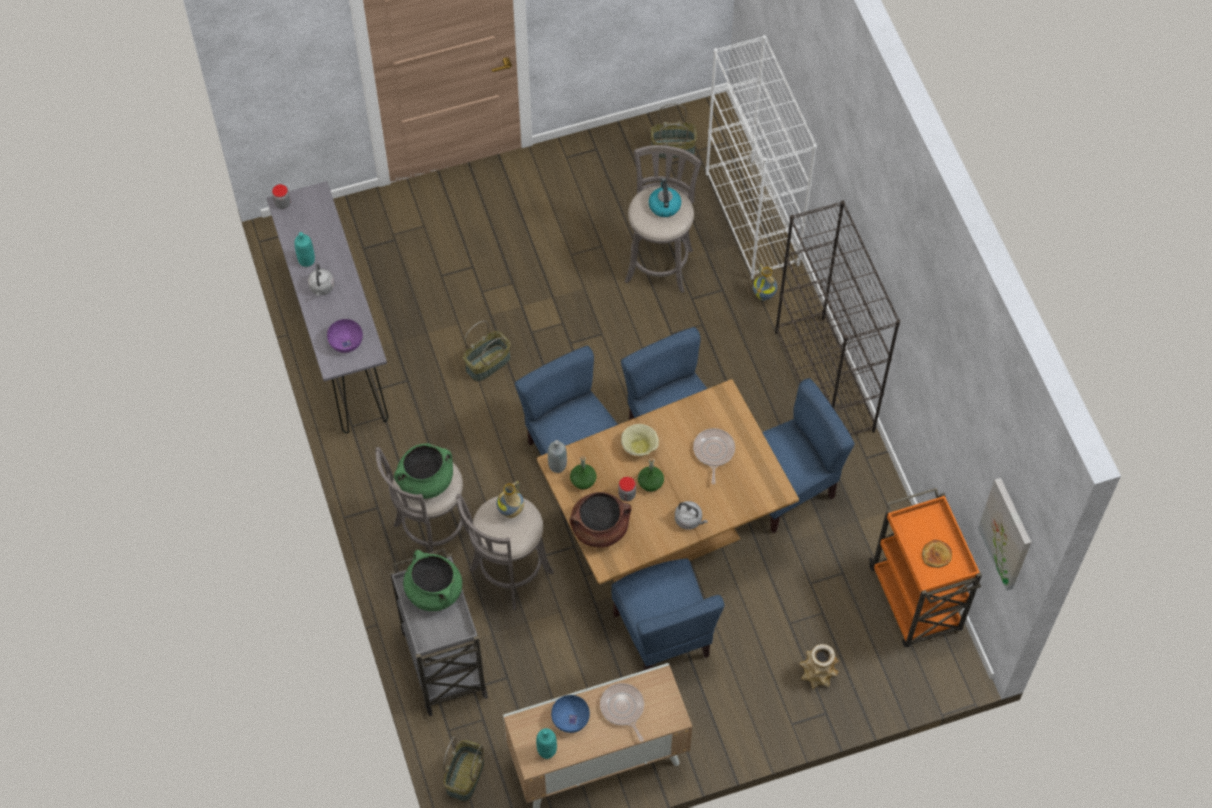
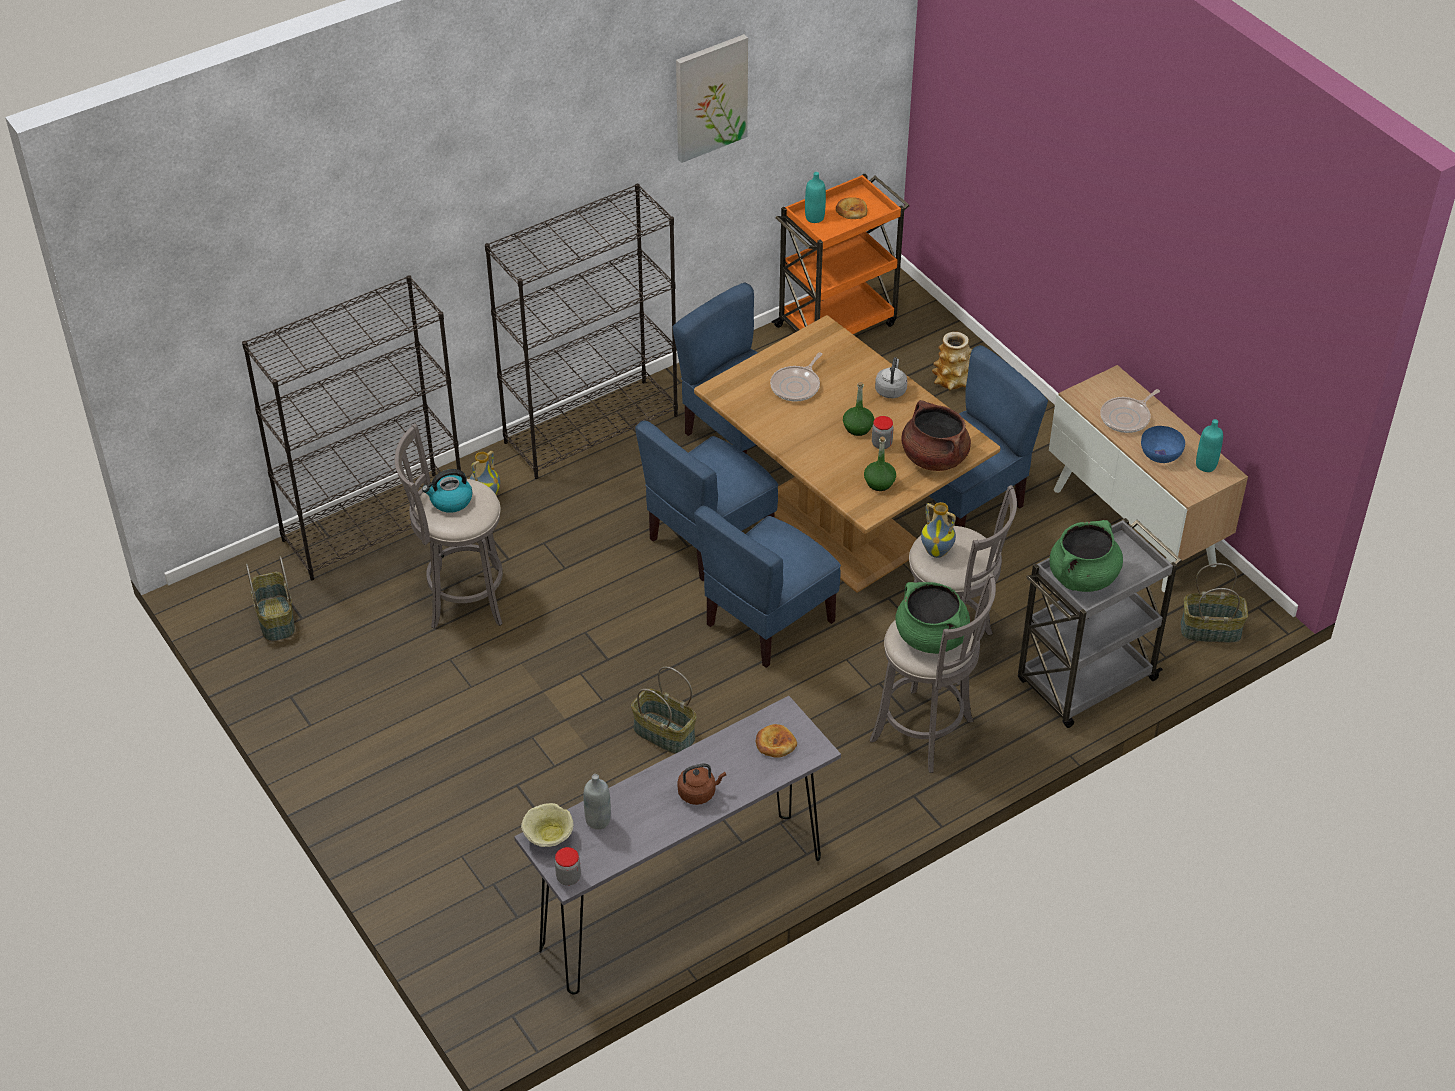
camera: 105 degrees left, 15 degrees down
(306, 260) = (658, 822): turquoise bottle -> turquoise bottle (814, 217)
(322, 288) = (699, 793): grey kettle -> brown kettle
(346, 342) = (775, 743): purple bowl -> bread
(557, 465) = (869, 508): grey bottle -> grey bottle (598, 820)
(640, 446) = (814, 445): beige bowl -> beige bowl (548, 836)
(713, 452) = (797, 386): frying pan -> frying pan turned 45 degrees counterclockwise
(752, 219) = (375, 524): white bookcase -> black bookcase
(1006, 534) = (870, 79): picture -> picture (710, 97)

